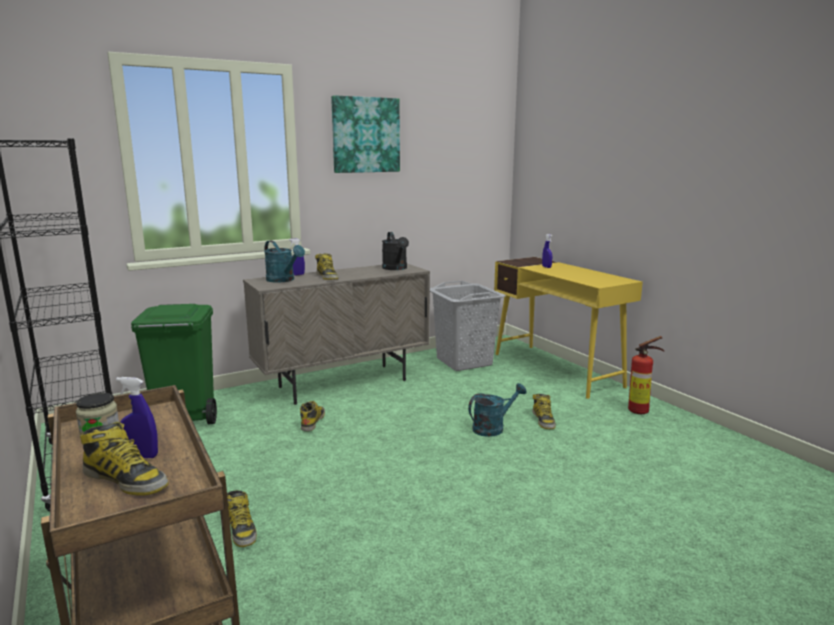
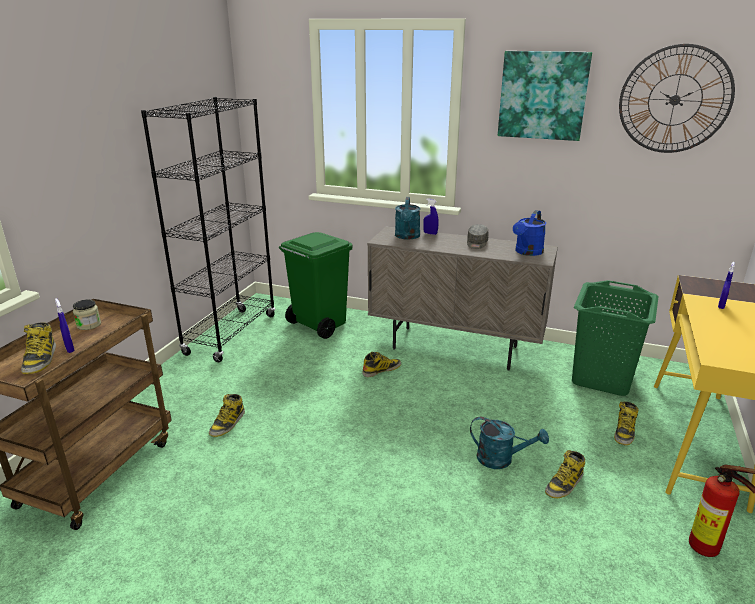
camera: 50 degrees right, 10 degrees up
(327, 277) = (446, 243): boot -> boot (624, 431)
(349, 272) = (476, 243): none -> grey cap
(396, 268) = (527, 252): black watering can -> blue watering can
(453, 135) = (674, 100): none -> wall clock
(464, 361) = (602, 378): grey laundry basket -> green laundry basket

